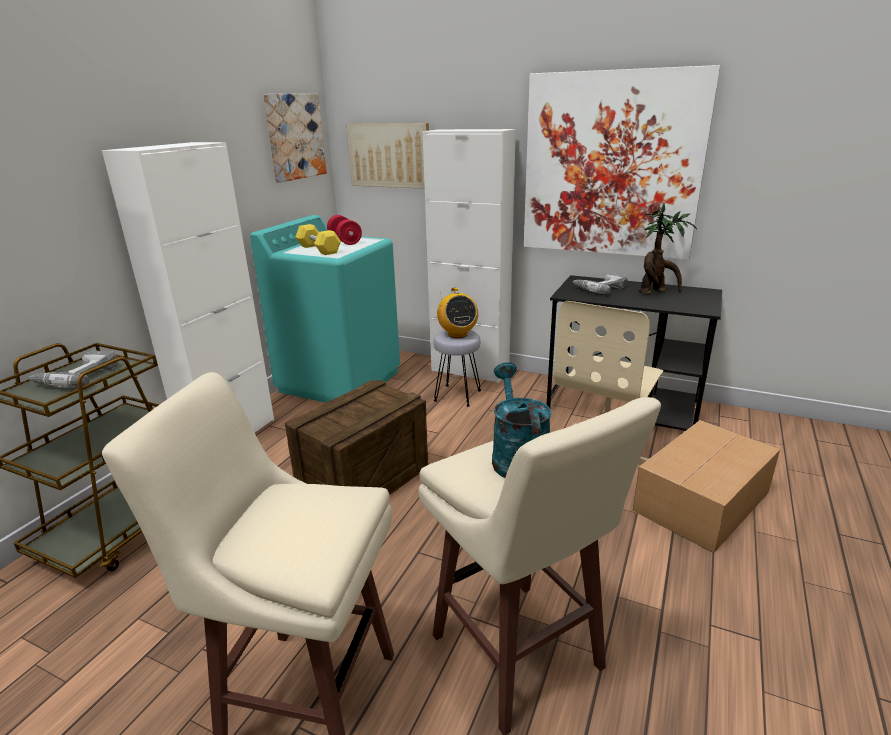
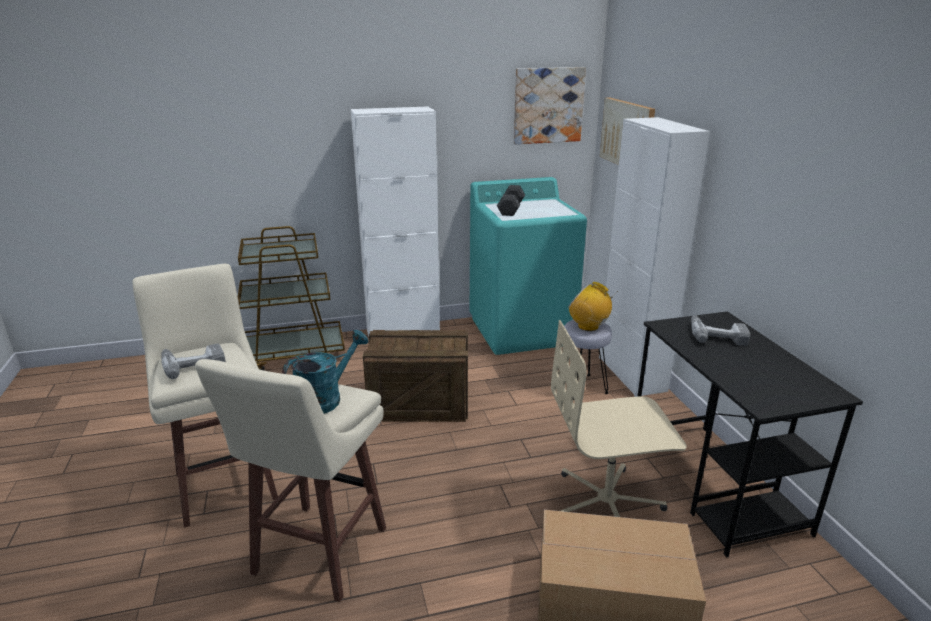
camera: 50 degrees right, 0 degrees up
(77, 377) = (281, 249): power drill -> power drill (193, 363)
(318, 249) = (511, 209): yellow dumbbell -> black dumbbell
(345, 241) = (547, 207): red dumbbell -> none
(457, 334) = (588, 326): radio -> radio turned 90 degrees clockwise
(611, 166) = (781, 196): picture -> none
(656, 292) = (766, 365): potted plant -> none

